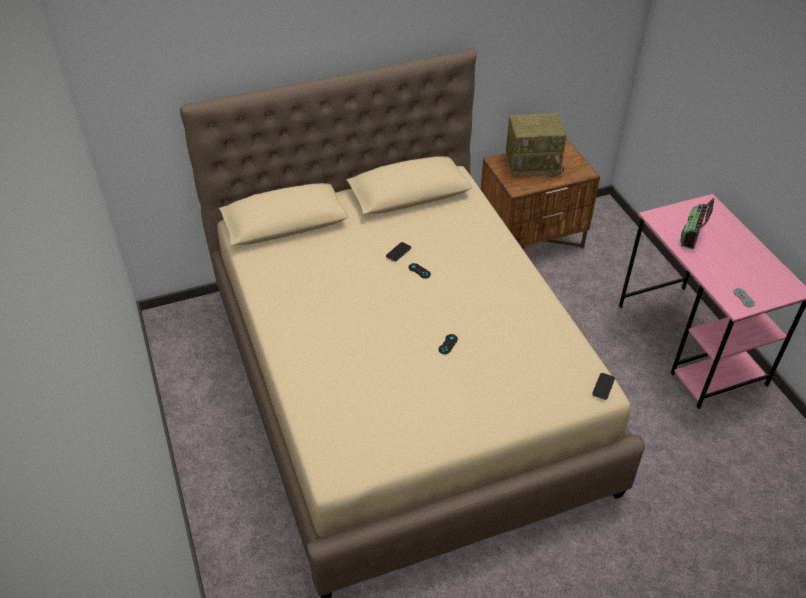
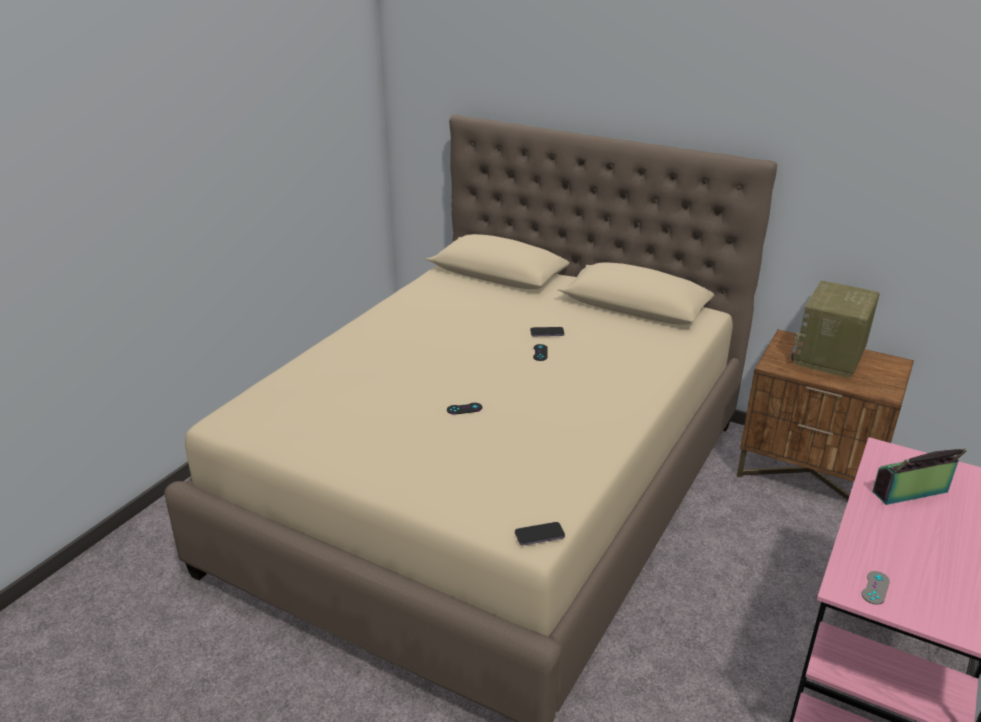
camera: 50 degrees right, 15 degrees down
(533, 164) = (830, 358): radio -> radio turned 75 degrees clockwise

